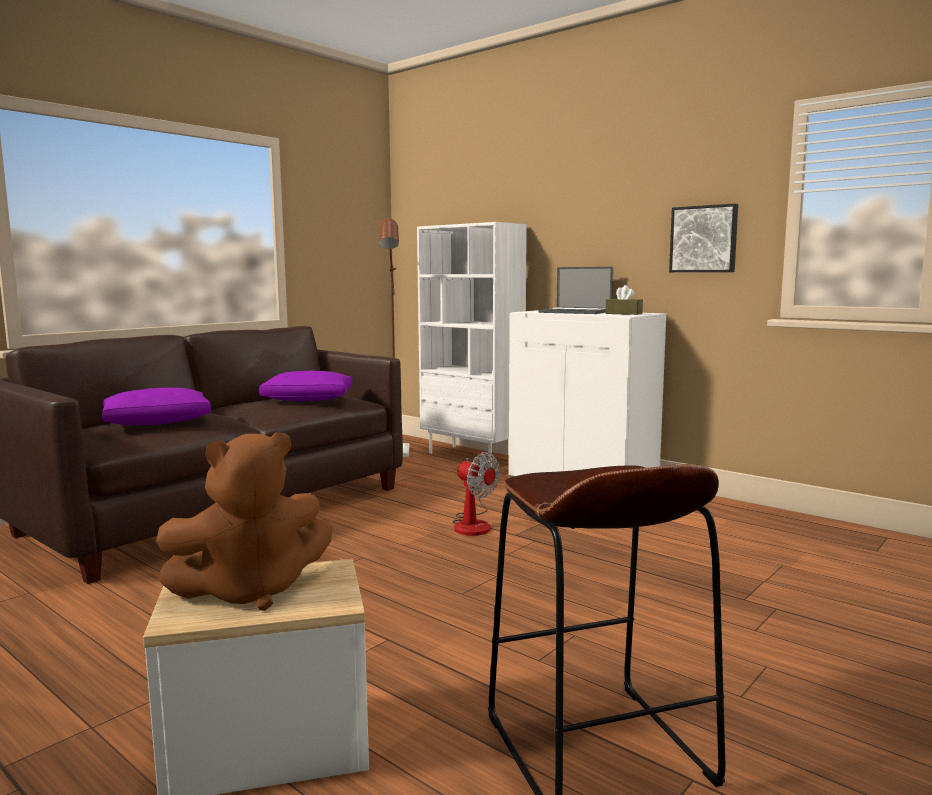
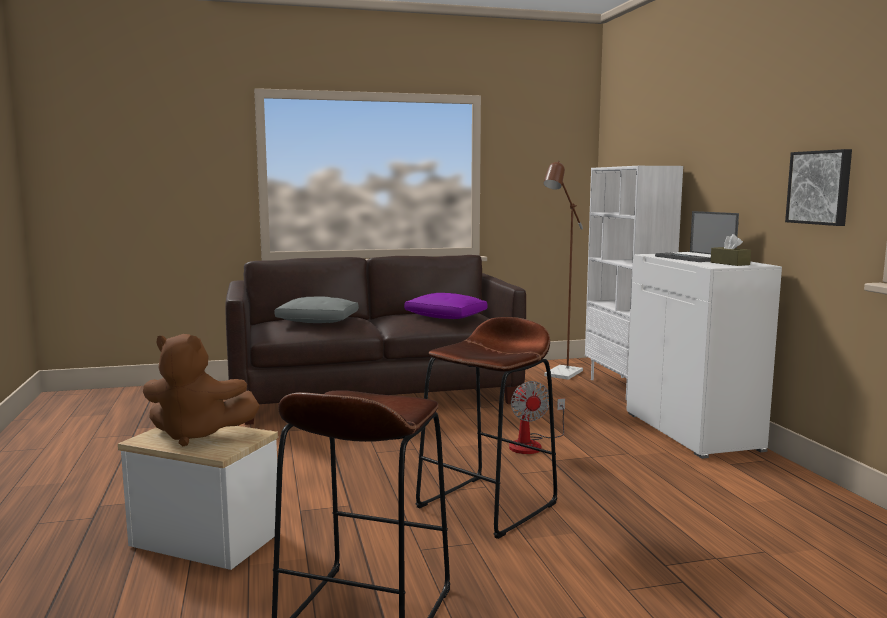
camera: 35 degrees right, 0 degrees up
(158, 422) = (318, 321): purple pillow -> grey pillow
(528, 594) = (487, 505): none -> brown stool

